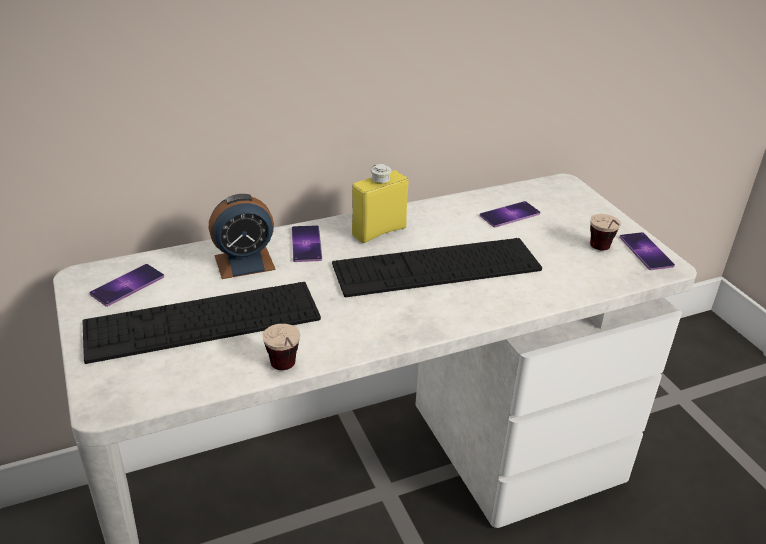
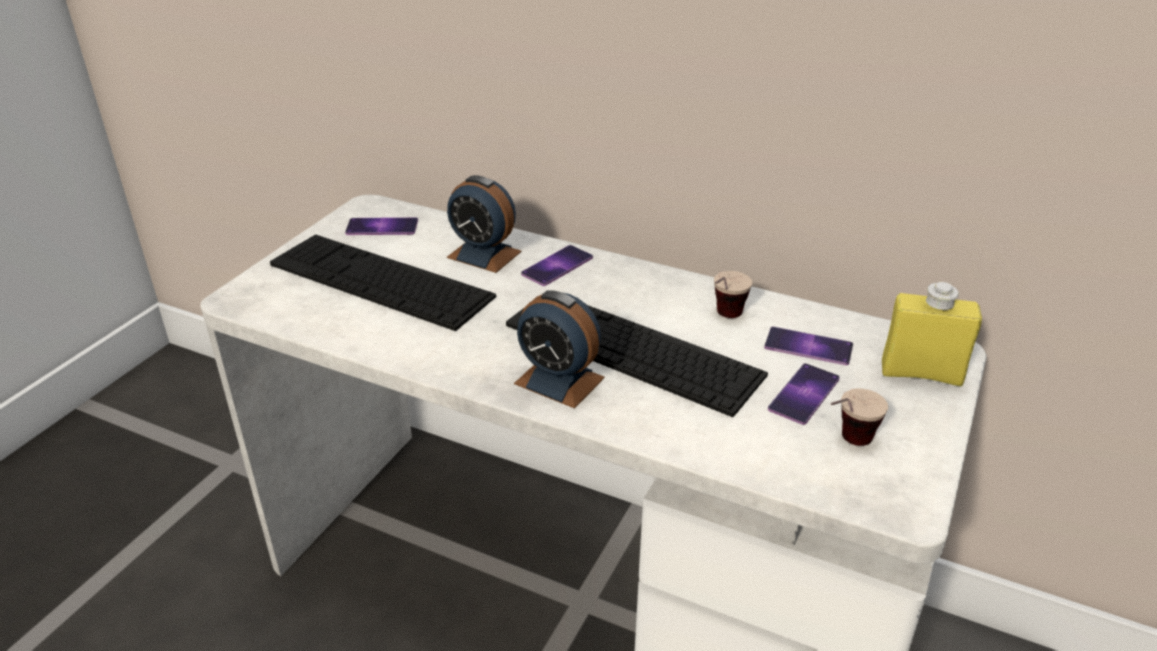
camera: 50 degrees right, 0 degrees up
(286, 372) = (363, 352): cup -> cup (723, 319)
(379, 231) = (639, 289): yellow bottle -> yellow bottle (921, 373)
(433, 308) = (559, 380): none -> alarm clock
(646, 251) = (909, 478): phone -> phone (804, 394)

